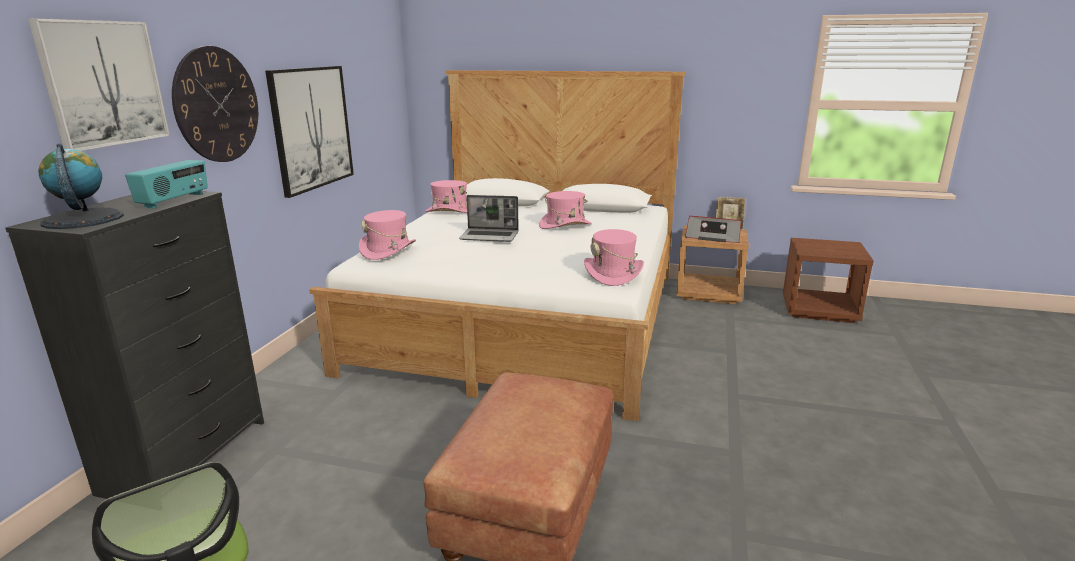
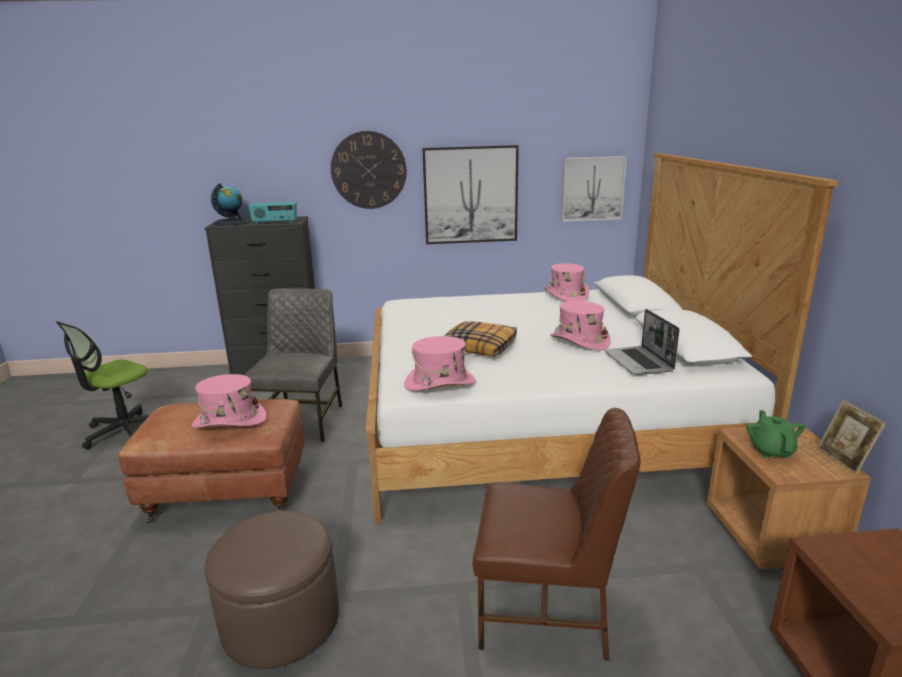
camera: 70 degrees right, 0 degrees up
(103, 83) = (284, 153): picture -> picture (592, 188)
(387, 446) = (303, 420): none -> grey chair
(388, 250) = (428, 301): pink hat -> pink hat (229, 421)
(490, 236) = (498, 320): laptop -> laptop (639, 362)
(544, 253) = (479, 348): none -> pillow
(713, 237) = (771, 451): radio -> green teapot
(760, 487) = (280, 620): none -> brown ottoman
(763, 370) = (547, 611): none -> brown chair

